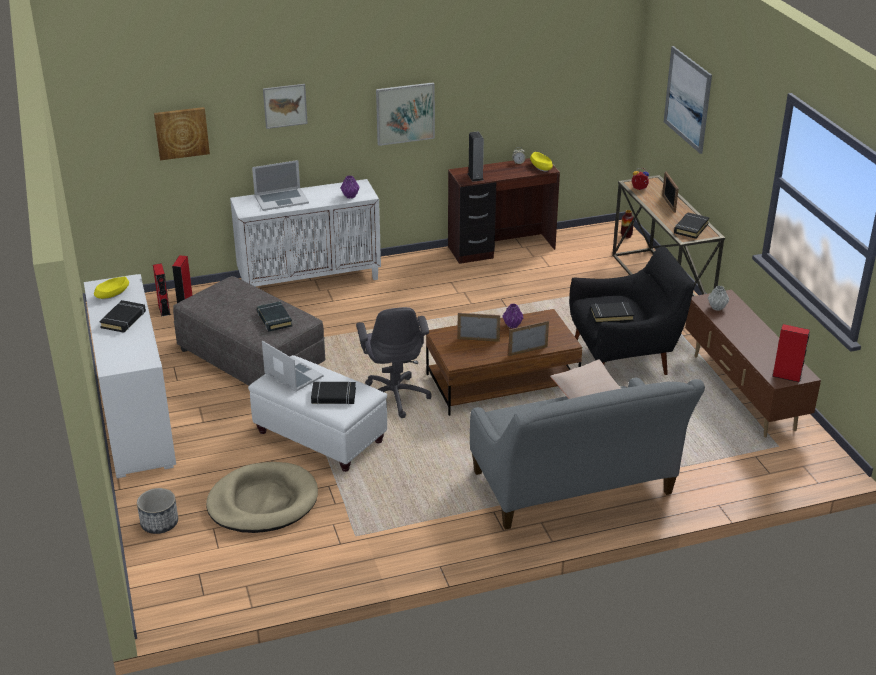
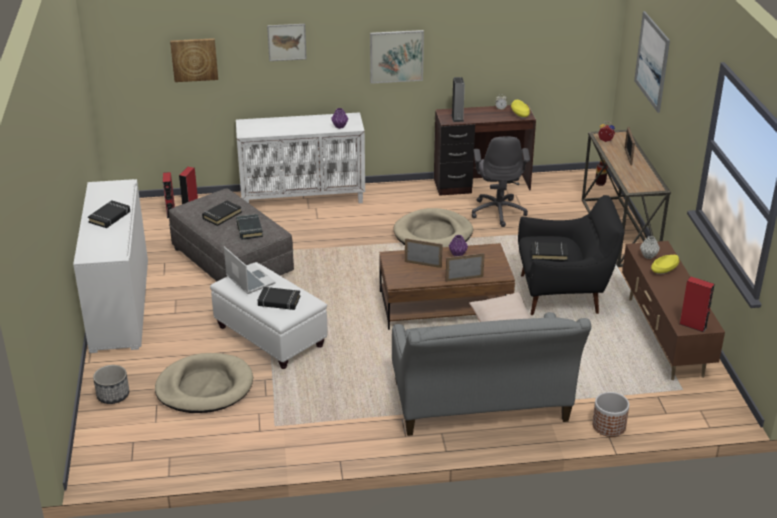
camera: 10 degrees right, 0 degrees up
(112, 294) = (108, 194): yellow bowl -> yellow bowl (664, 269)
(281, 199) = (279, 124): laptop -> none
(394, 396) = (345, 308): grey office chair -> grey office chair (498, 211)
(465, 306) = (433, 234): none -> beige dog bed
(691, 228) = (641, 181): black book -> black book (221, 215)
(715, 494) = (608, 426): none -> planter

